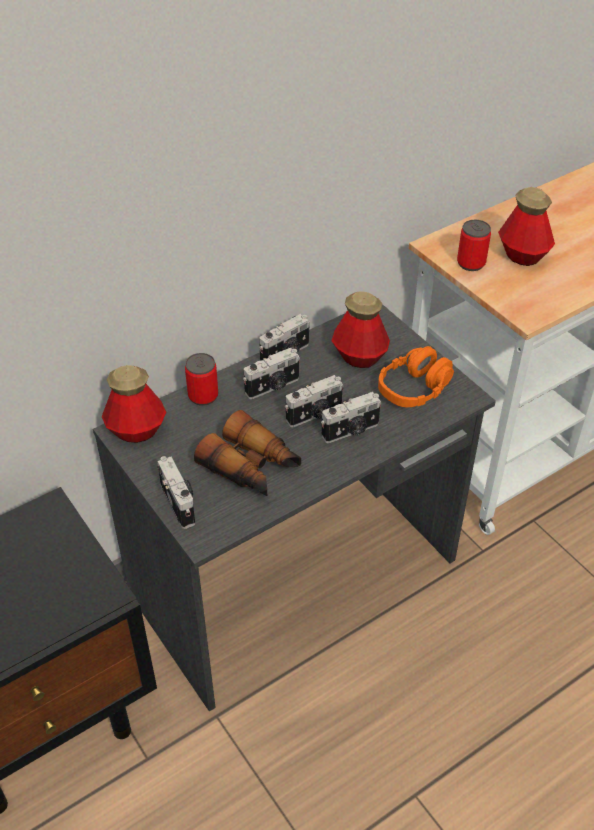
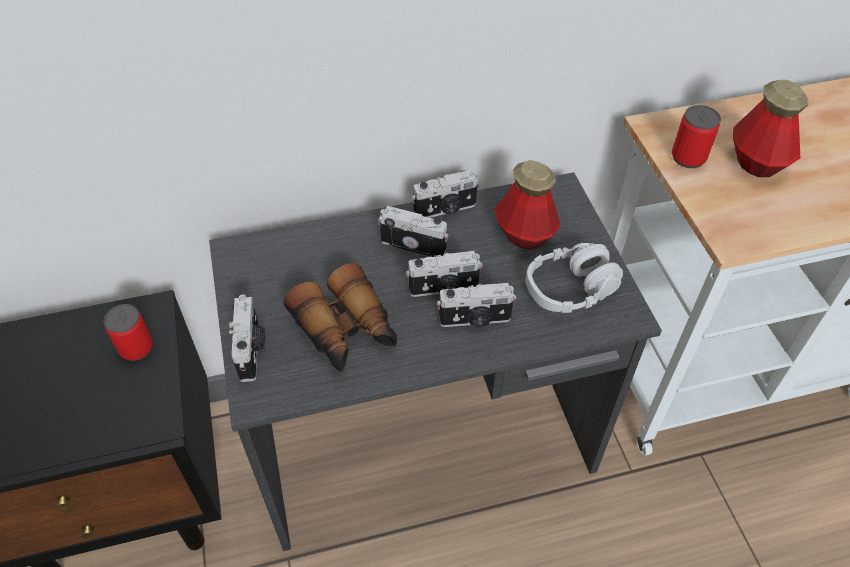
camera: 20 degrees right, 5 degrees up
(136, 430) = (250, 254): bottle -> none
(203, 396) = (336, 234): can -> can (136, 348)
(273, 387) = (414, 244): camera -> camera turned 150 degrees counterclockwise
(414, 388) = (570, 288): orange headphones -> grey headphones

